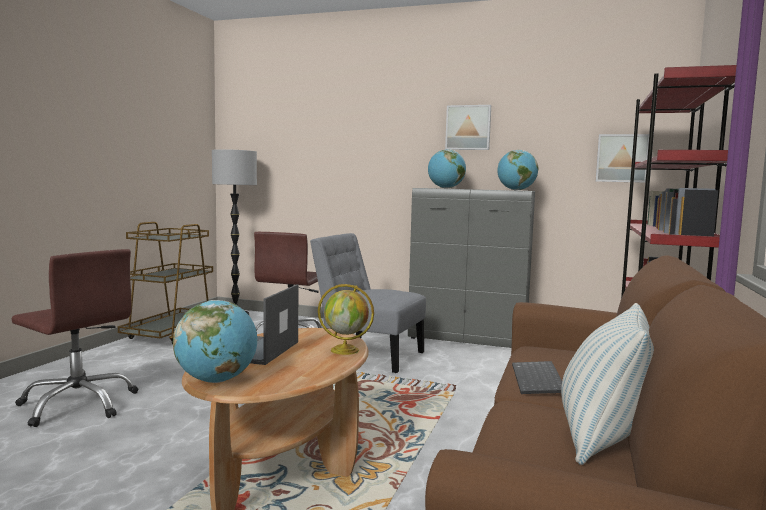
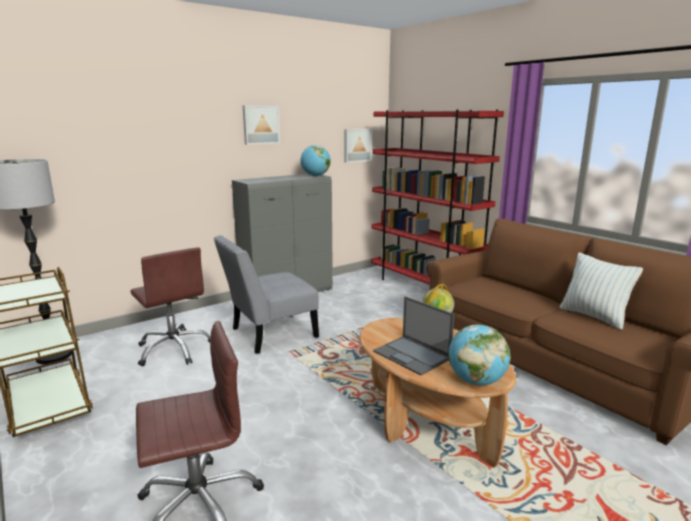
camera: 55 degrees left, 10 degrees up
(446, 188) = (265, 180): globe -> none
(539, 380) = (515, 302): keyboard -> none

